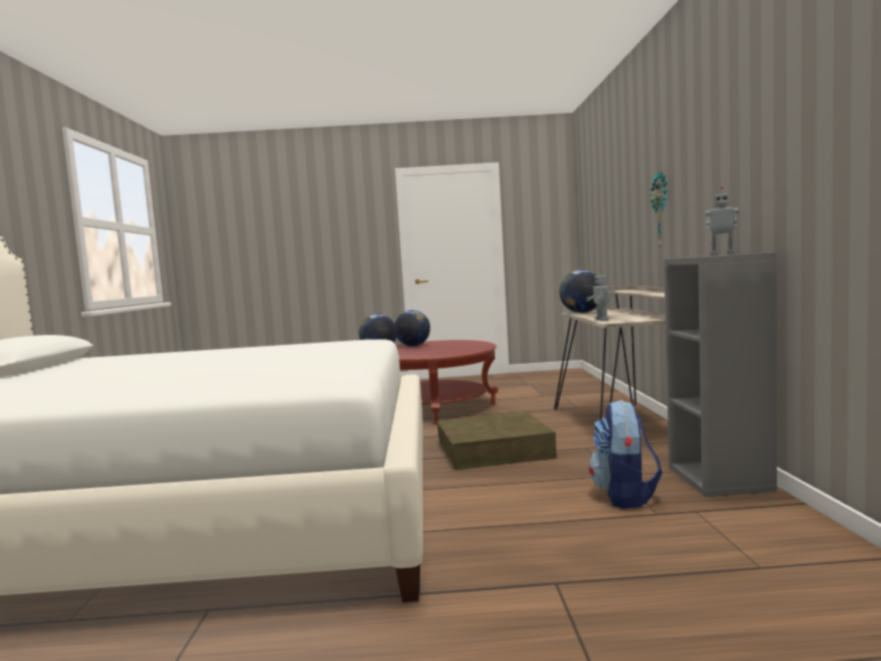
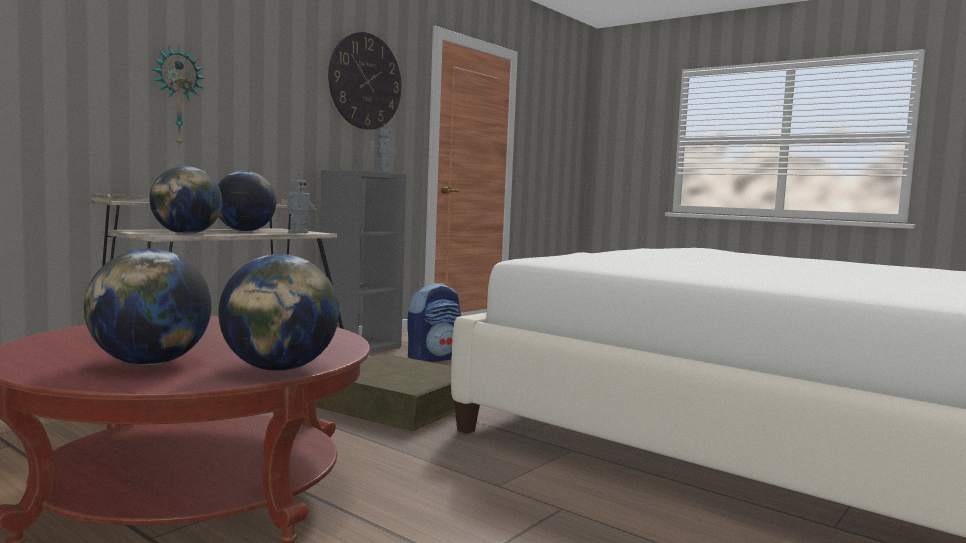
camera: 140 degrees left, 0 degrees up
(620, 315) = (245, 231): none -> globe
(781, 116) = (365, 81): none -> wall clock

